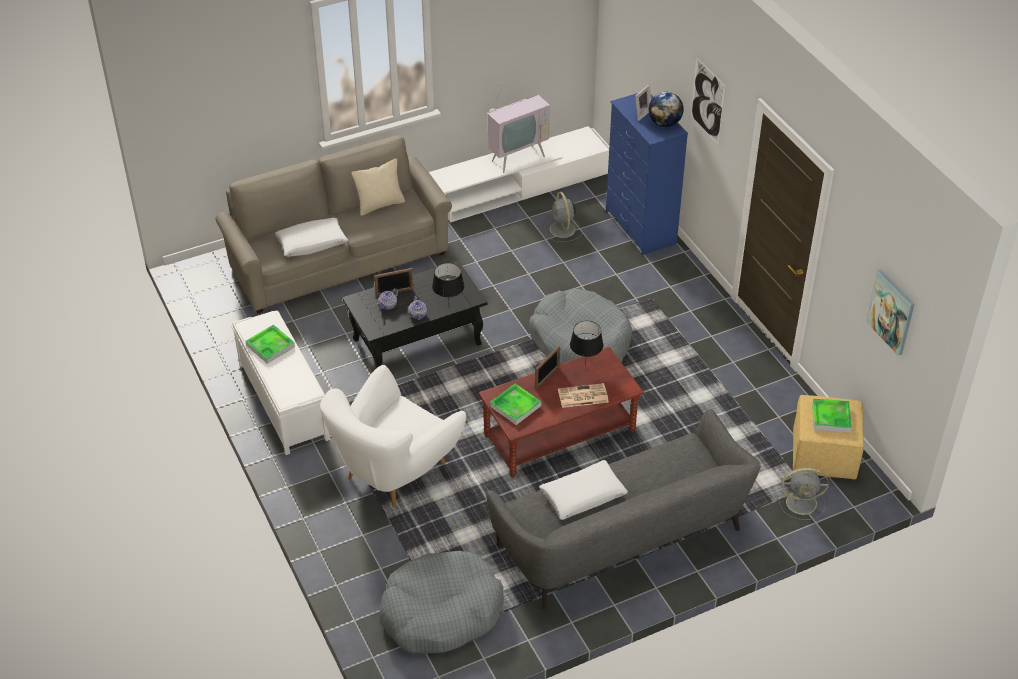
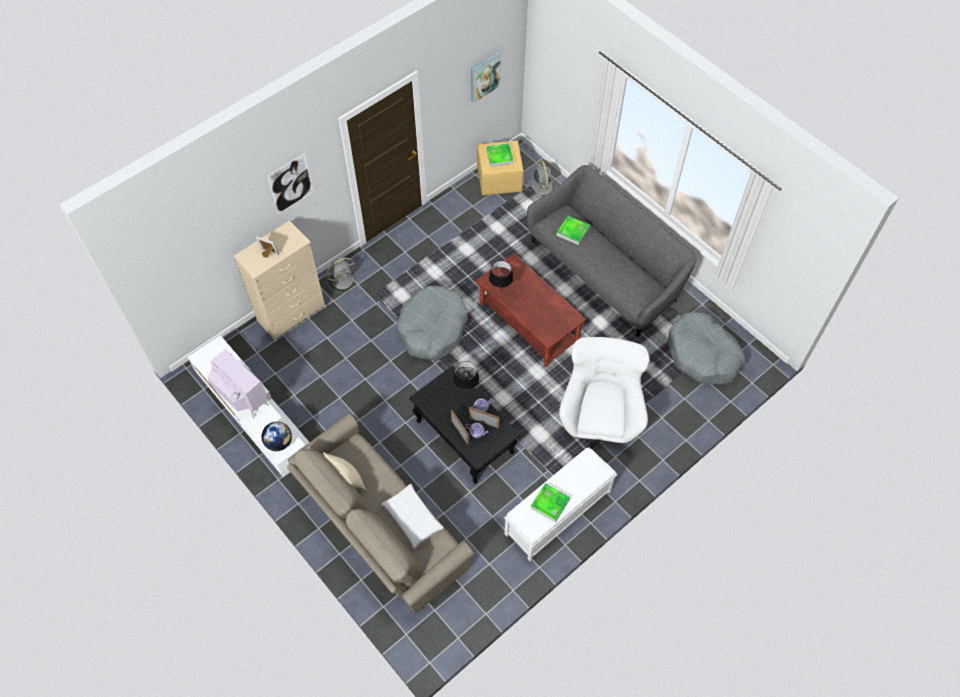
camera: 105 degrees left, 15 degrees up
(394, 472) = (599, 414): white armchair -> white armchair turned 105 degrees counterclockwise
(515, 406) = (554, 322): tray -> tray (573, 231)
(547, 377) = (519, 310): picture frame -> picture frame (484, 422)
(562, 230) = (306, 366): grey fan -> grey fan (343, 280)
(582, 396) = (530, 286): newspaper -> none
(583, 495) = (616, 270): white pillow -> none
(640, 228) = (292, 314): blue dresser -> beige dresser
(664, 123) = (279, 236): globe -> globe (279, 442)

